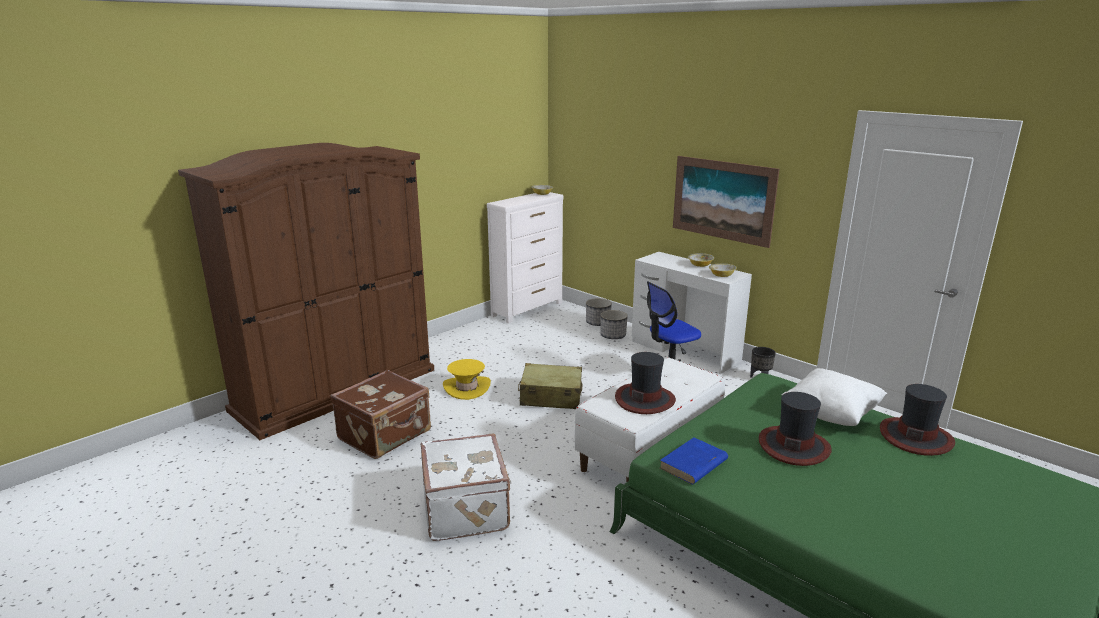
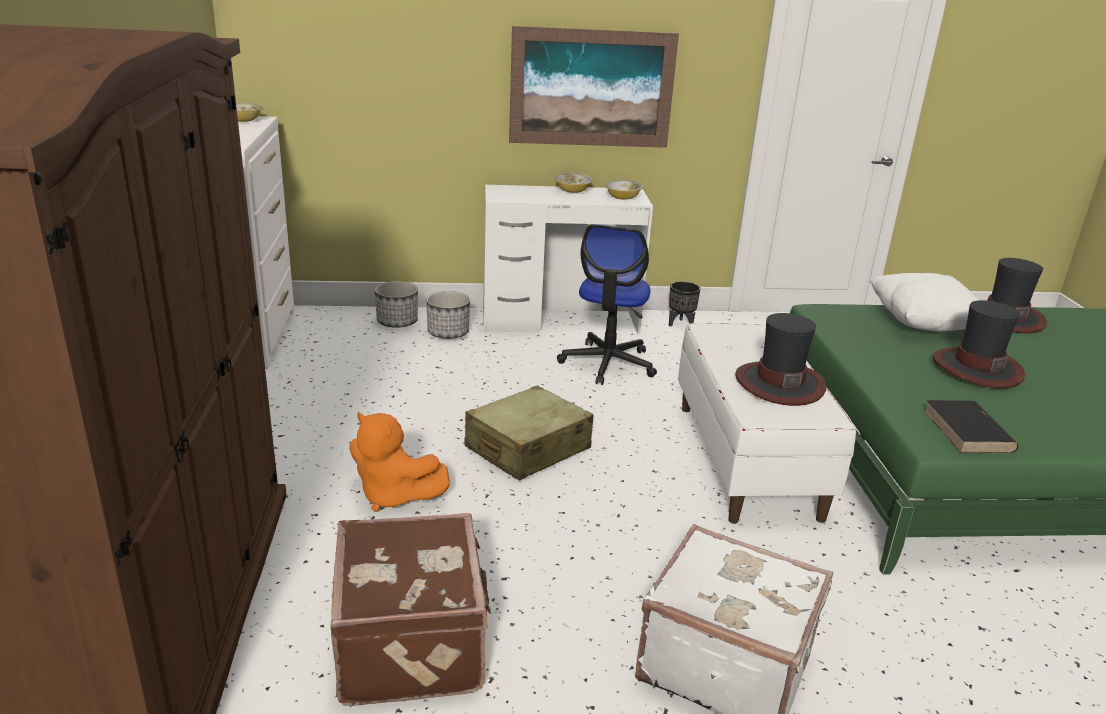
camera: 50 degrees left, 5 degrees up
(467, 388) = (393, 495): yellow hat -> orange plush toy
(693, 464) = (968, 431): blue book -> black book

